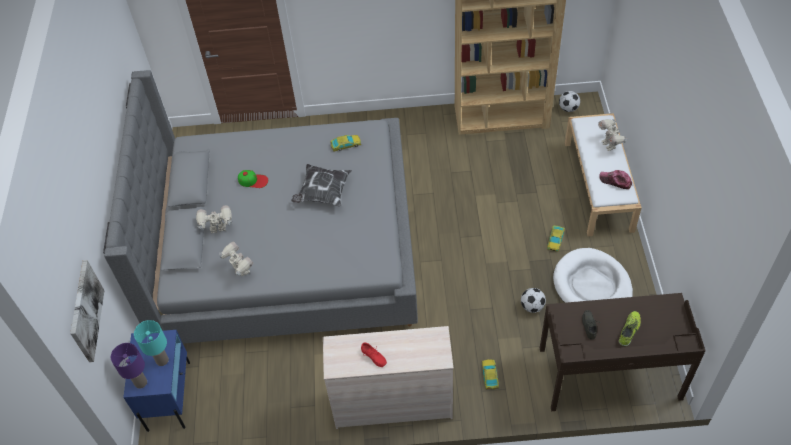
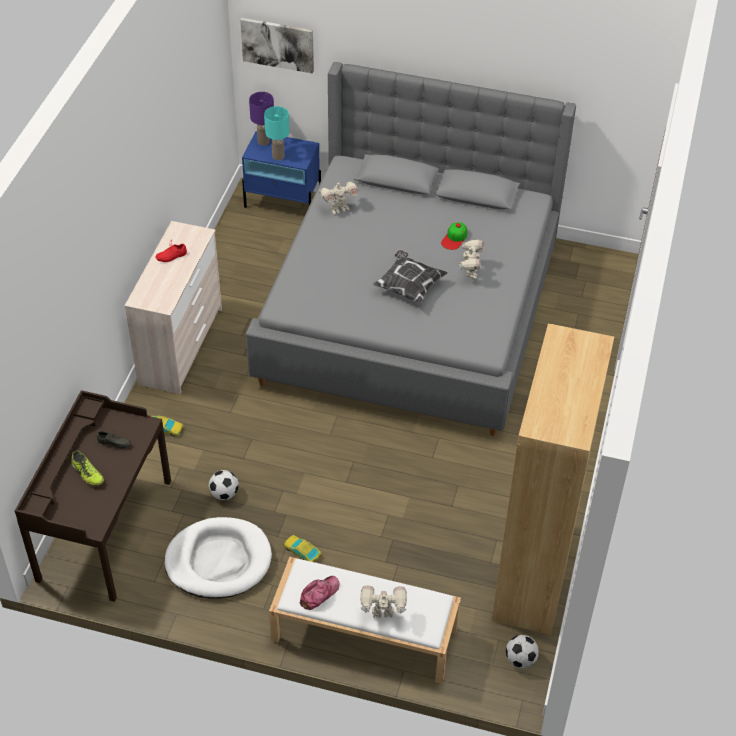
camera: 105 degrees right, 5 degrees down
(218, 230) = (399, 203): toy robot -> toy robot (470, 272)
(346, 145) = (472, 321): toy car -> none

